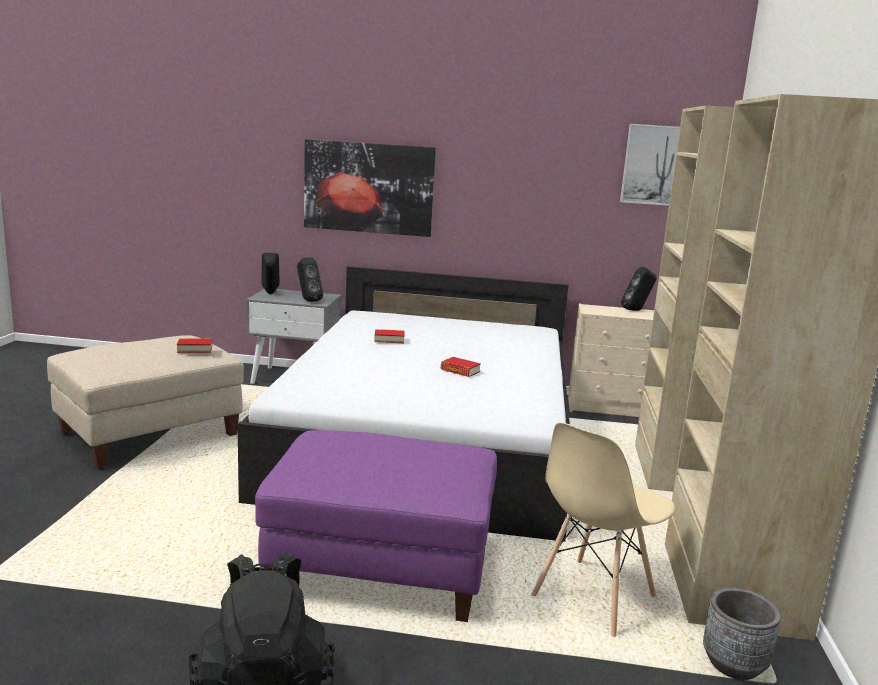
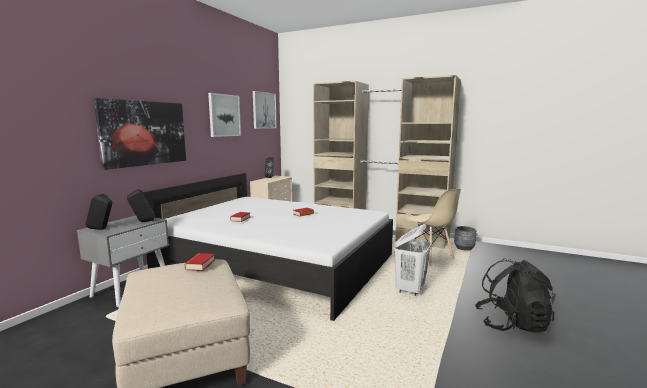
camera: 70 degrees left, 5 degrees down
(381, 569) = (410, 289): purple ottoman -> white laundry basket
(535, 170) = (224, 115): none -> picture

